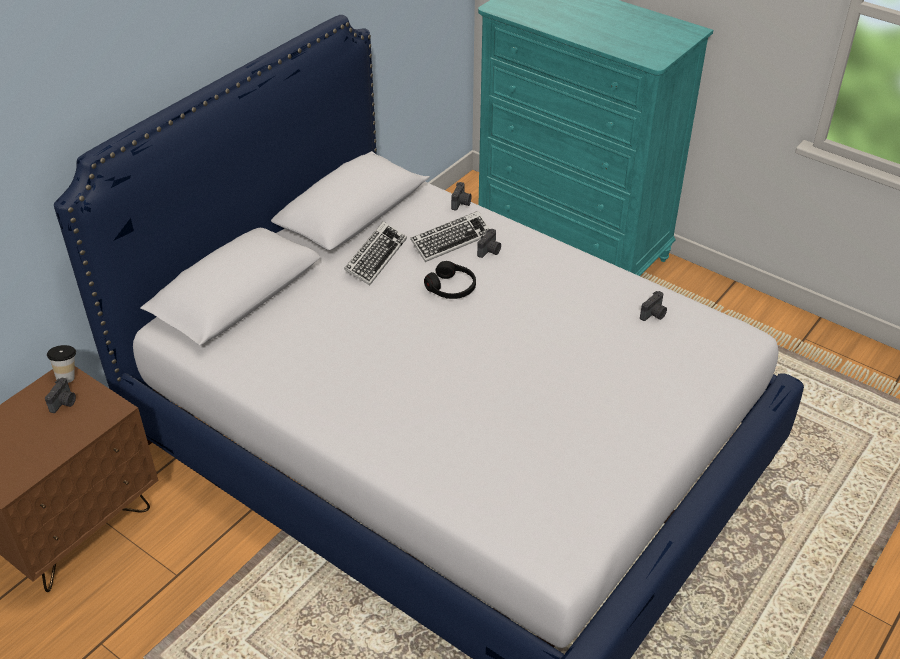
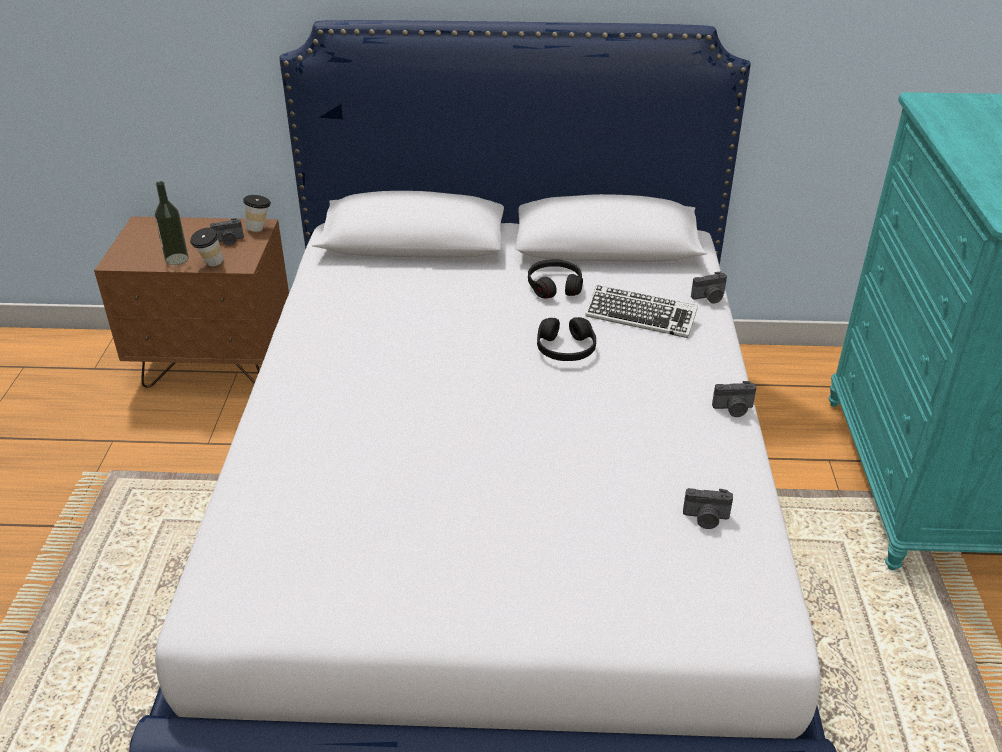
camera: 55 degrees right, 5 degrees down
(53, 446) = (176, 259): none -> bottle
(91, 428) = (210, 265): none -> cup
(375, 257) = (554, 286): keyboard -> black headphones
(490, 251) = (657, 348): camera -> camera (733, 409)

